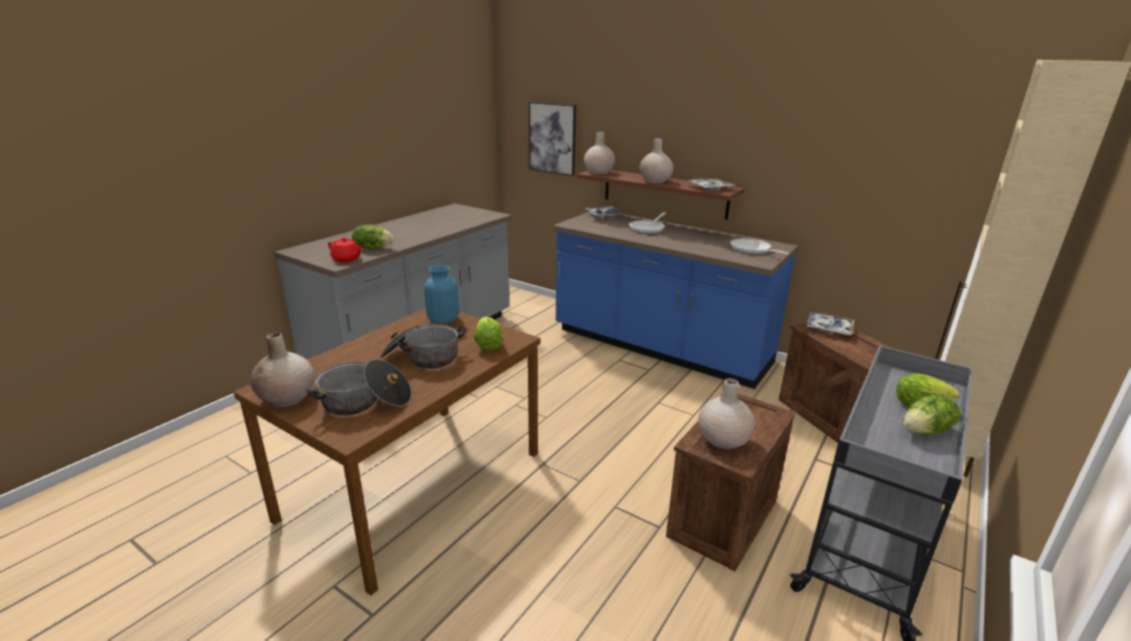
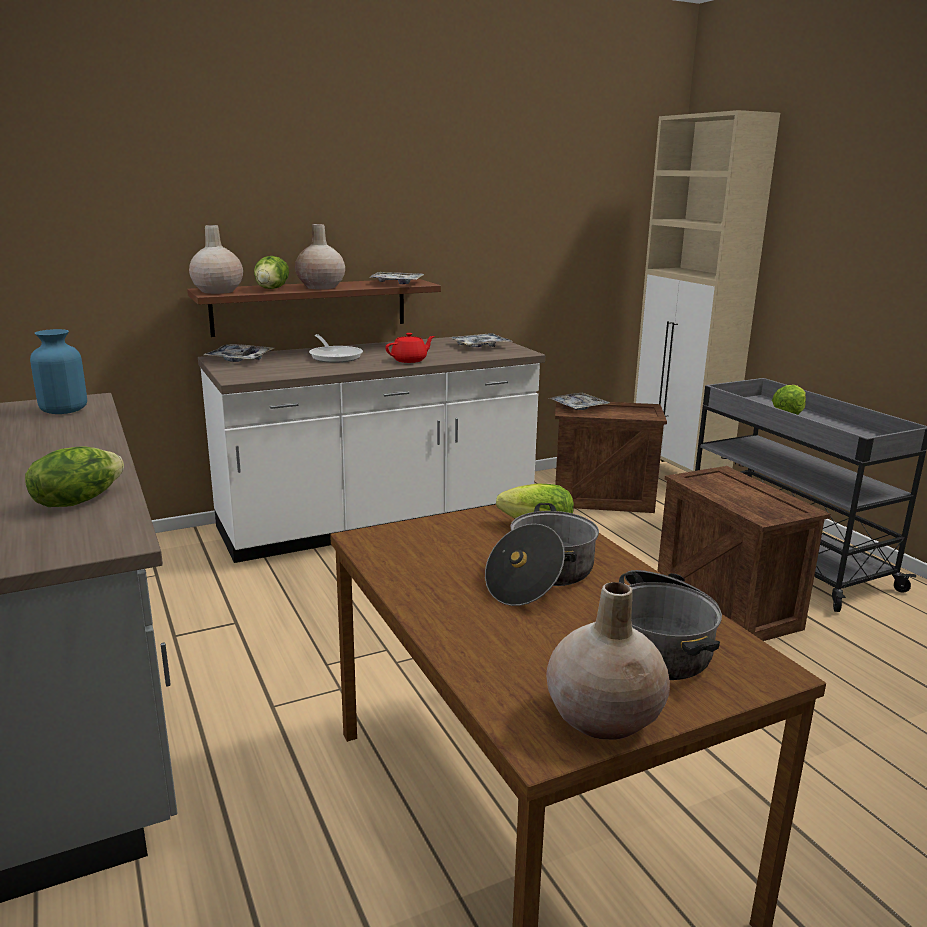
camera: 60 degrees left, 5 degrees down
(347, 259) = (104, 530): red teapot -> red teapot (410, 360)
(443, 319) = (409, 539): blue vase -> blue vase (64, 410)
(552, 138) = (80, 250): picture -> none
(659, 347) = (378, 521): blue counter -> white counter
(723, 439) = (760, 504): beige vase -> none
(752, 250) = (480, 346): frying pan -> tray
(926, 431) = (830, 424): lettuce -> lettuce (272, 289)

